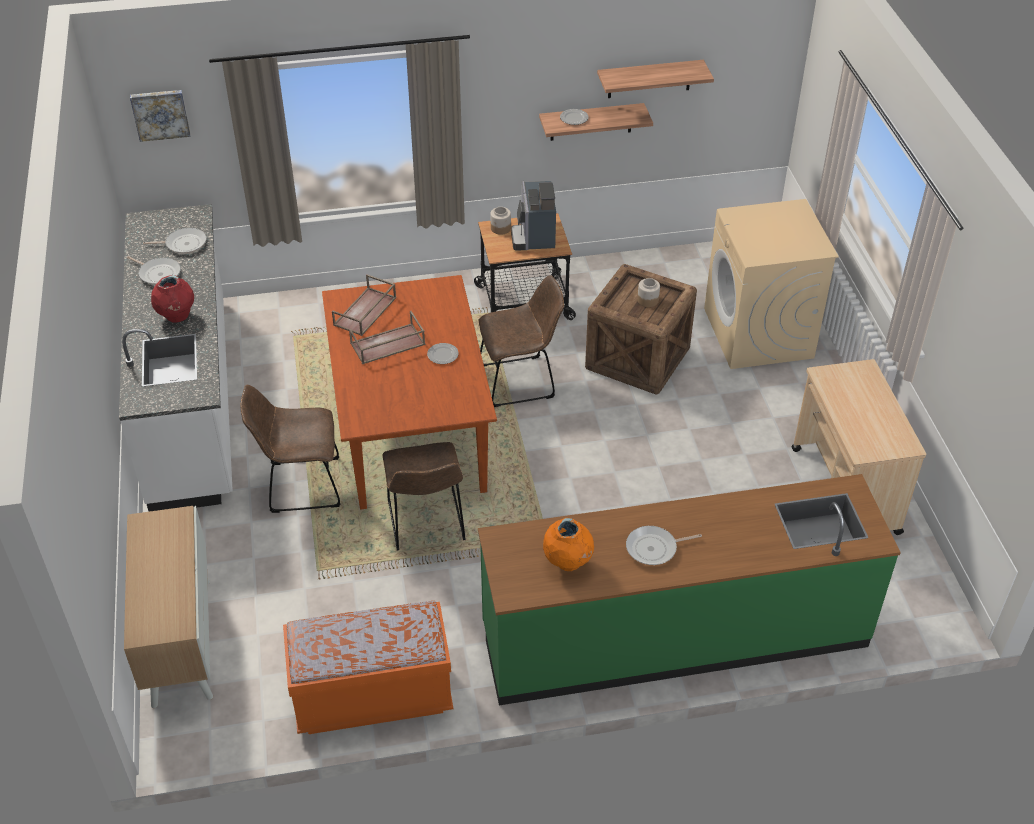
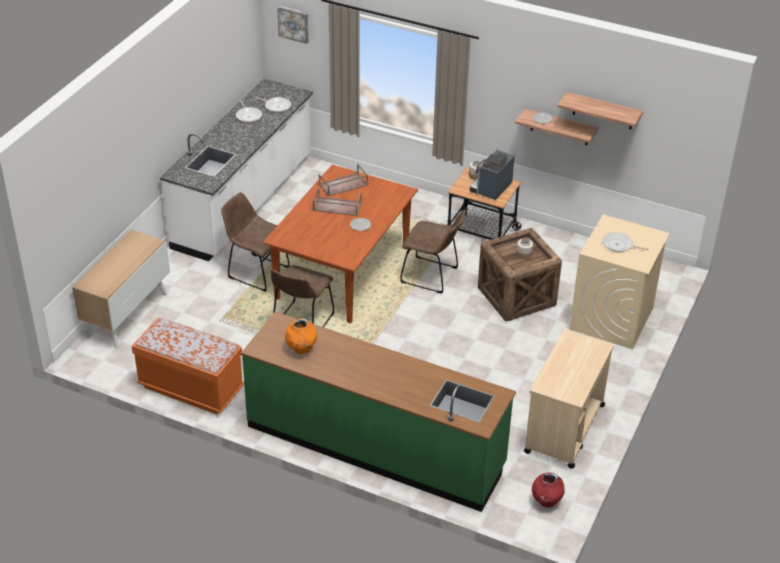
camera: 35 degrees right, 5 degrees down
(177, 317) = (235, 141): red vase -> red vase (546, 502)
(654, 548) = (354, 366): frying pan -> frying pan (619, 245)

